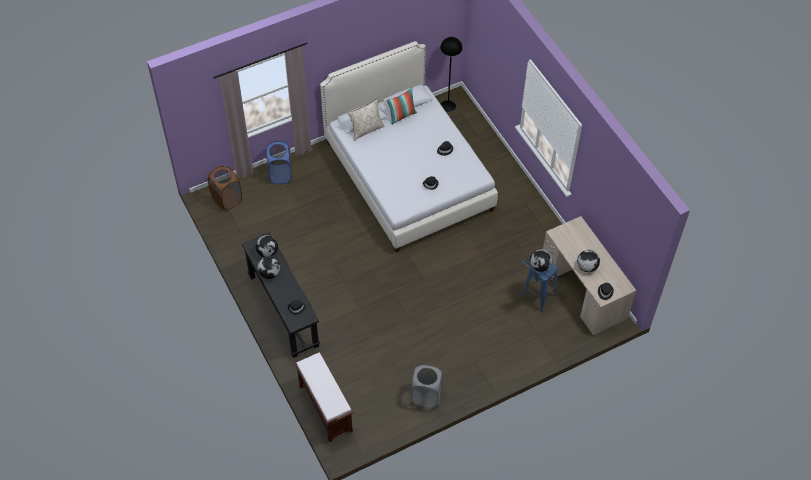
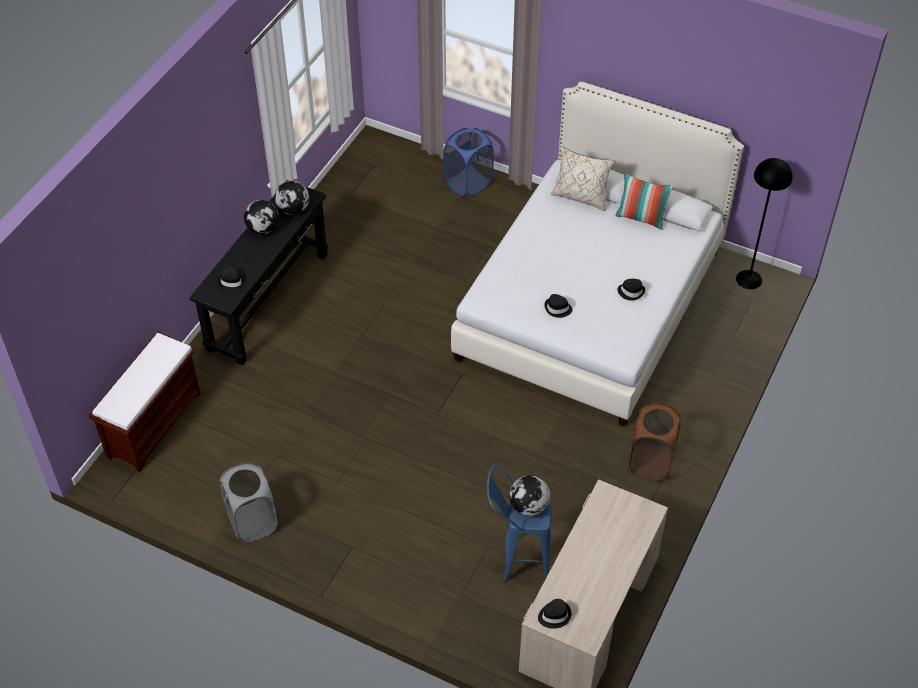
camera: 55 degrees right, 5 degrees down
(227, 199) = (385, 159): brown laundry basket -> brown laundry basket (651, 462)
(586, 267) = (580, 565): globe -> none

